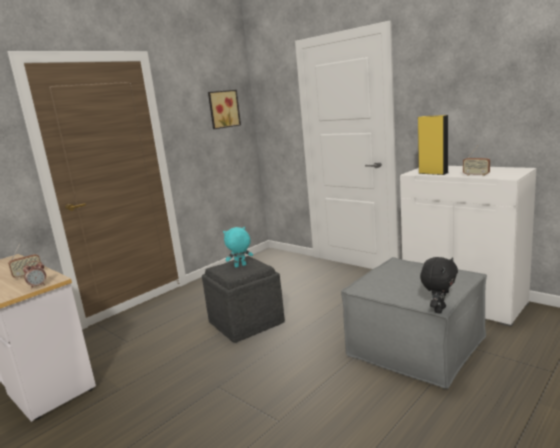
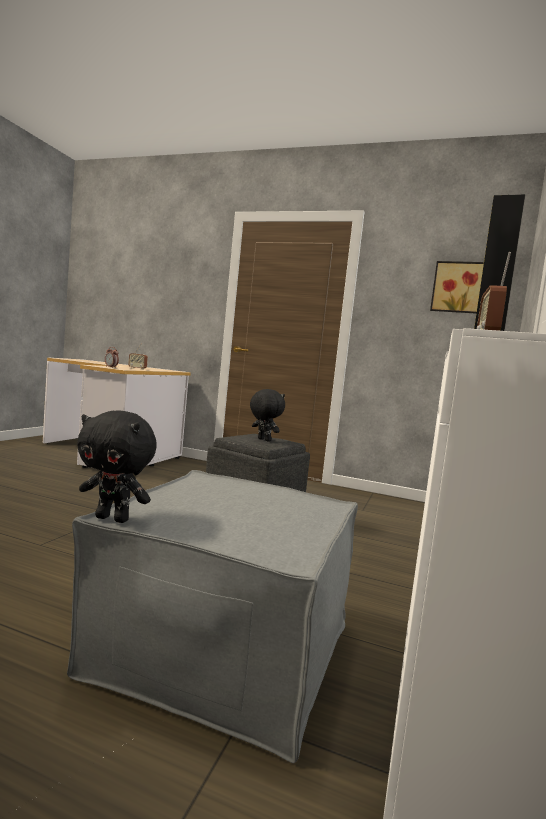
camera: 65 degrees right, 10 degrees down
(240, 266) = (263, 440): turquoise plush toy -> black plush toy

